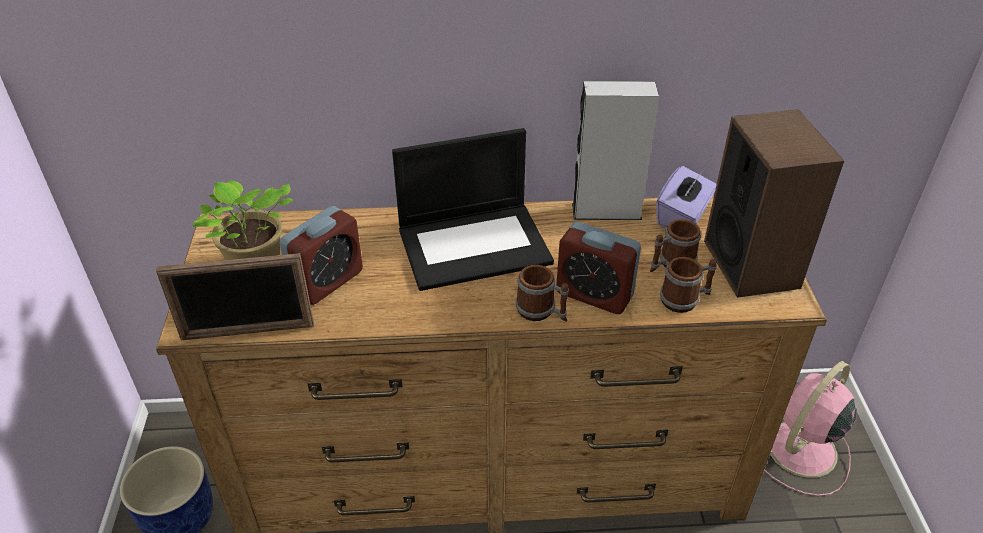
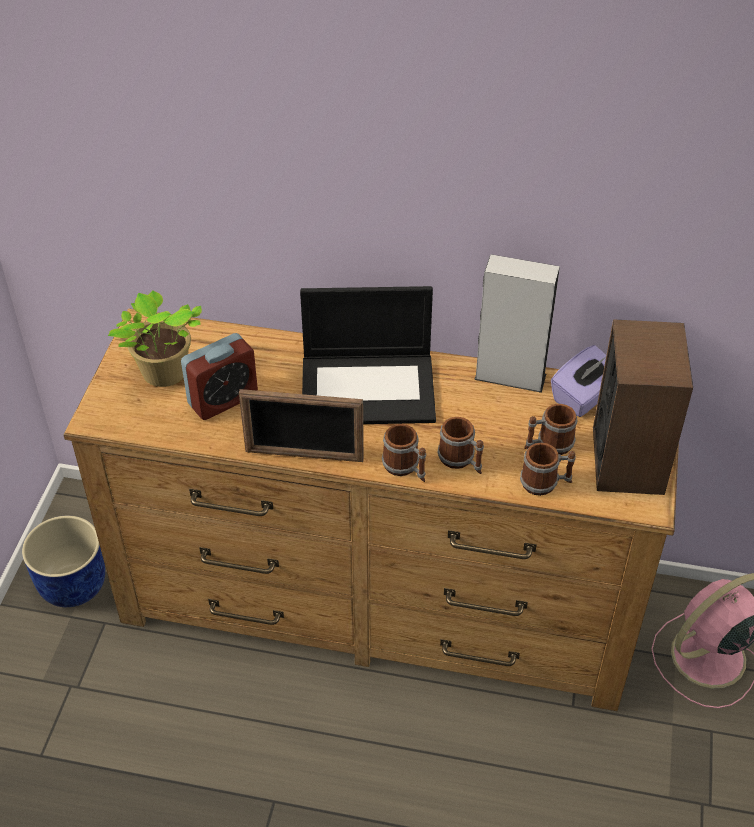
camera: 15 degrees right, 5 degrees up
(248, 332) = (142, 435): picture frame -> picture frame (304, 455)
(594, 294) = (461, 461): alarm clock -> mug

